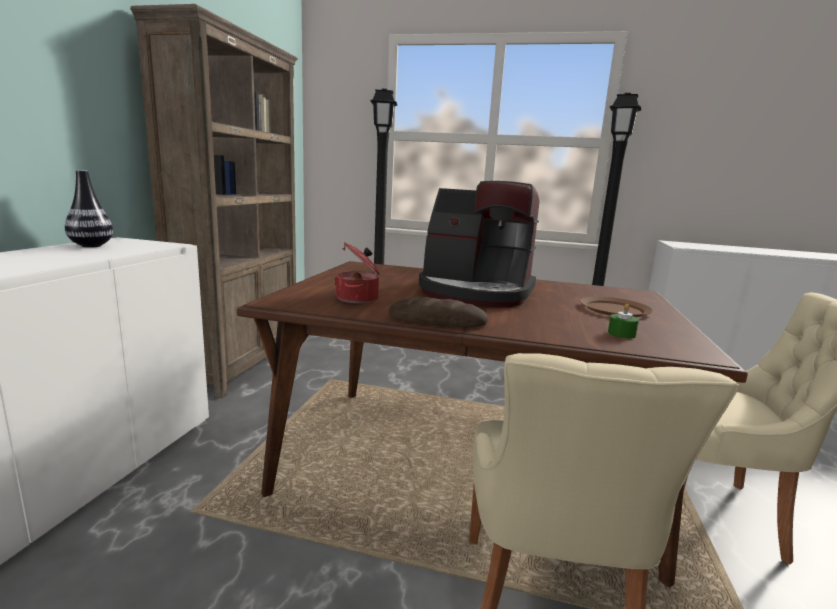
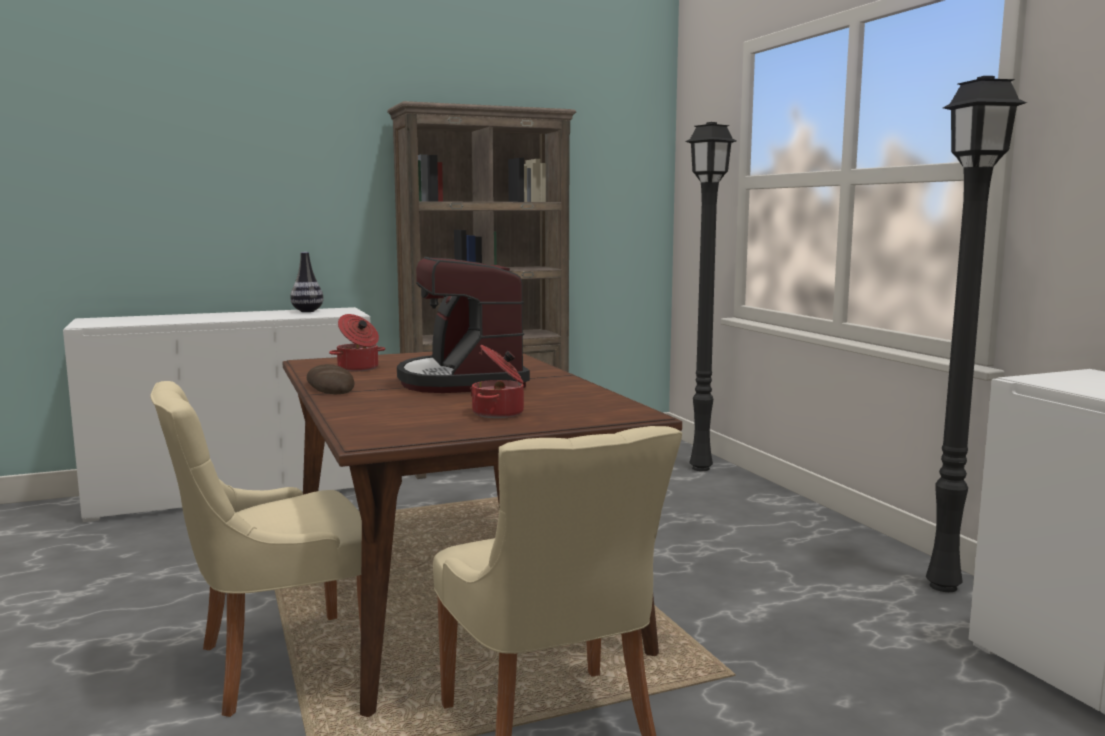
camera: 55 degrees right, 5 degrees down
(614, 309) = (499, 413): brown plate -> cooking pot
(621, 334) = (393, 421): green candle -> none

